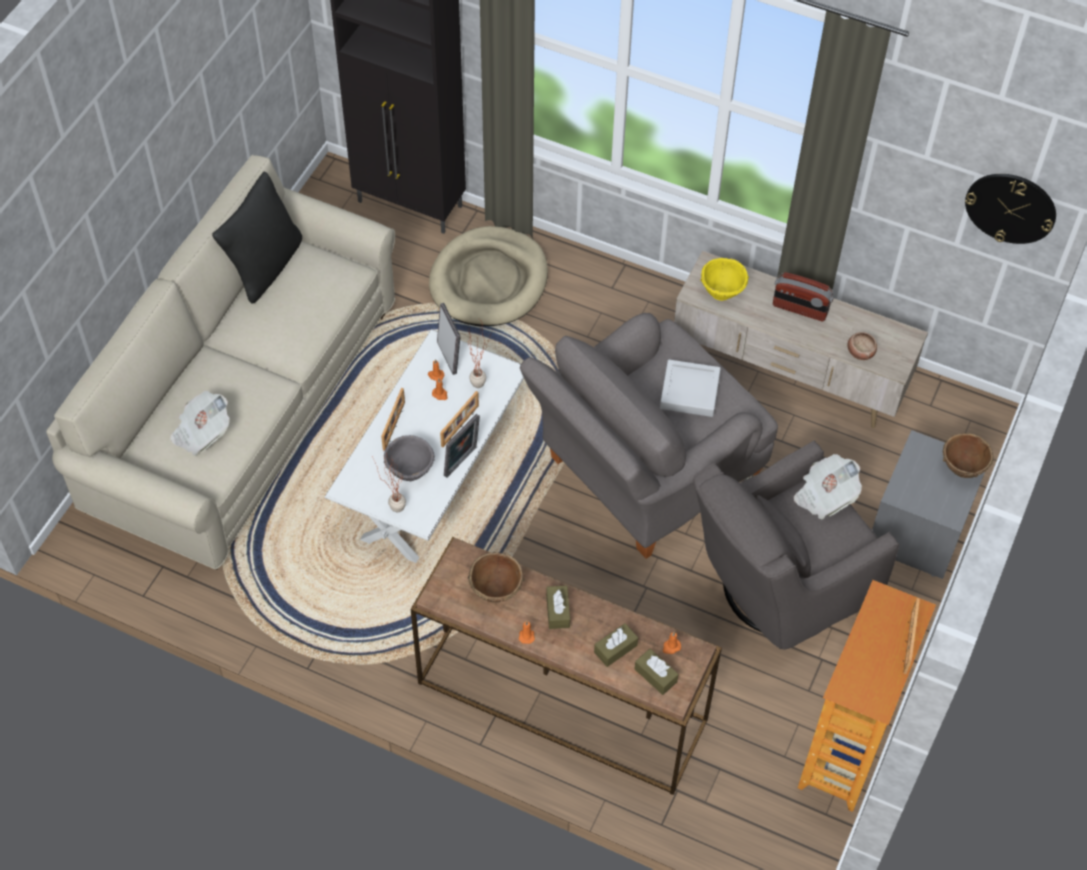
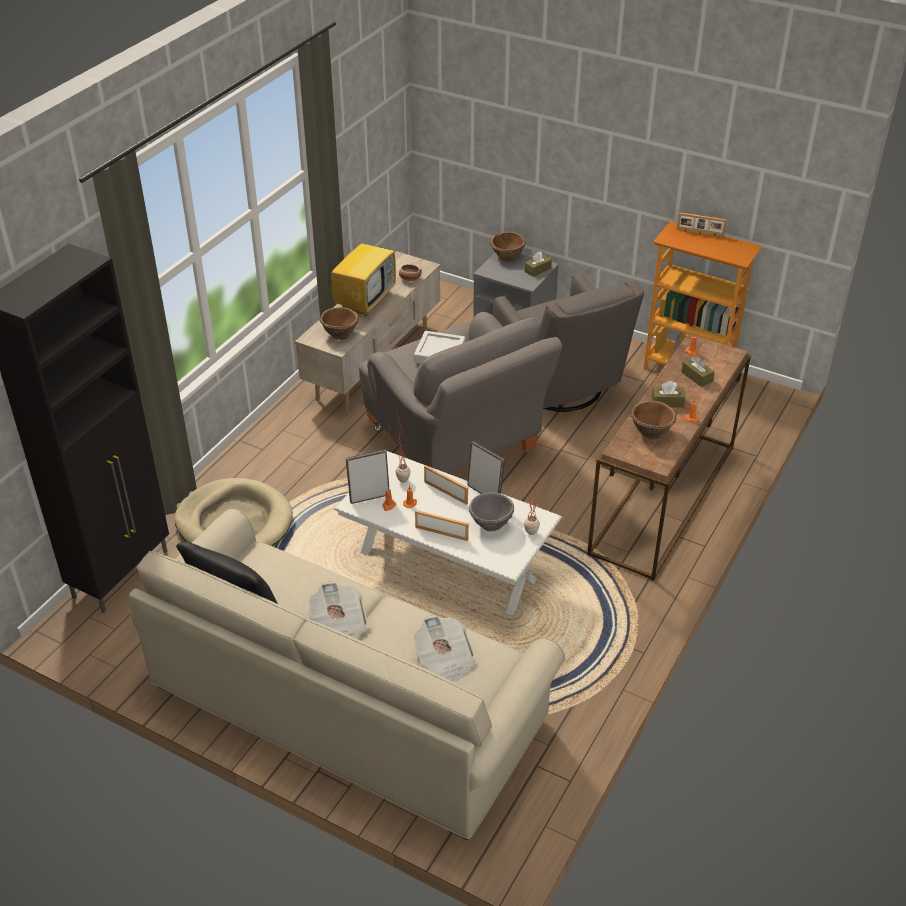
camera: 85 degrees left, 15 degrees down
(655, 675) = (716, 360): brown tissue box -> brown tissue box (537, 270)
(722, 291) = (340, 334): yellow bowl -> brown bowl
(800, 309) = (365, 301): radio -> television
(825, 496) = (529, 312): newspaper -> newspaper (339, 626)
(1010, 207) = (383, 122): wall clock -> none

